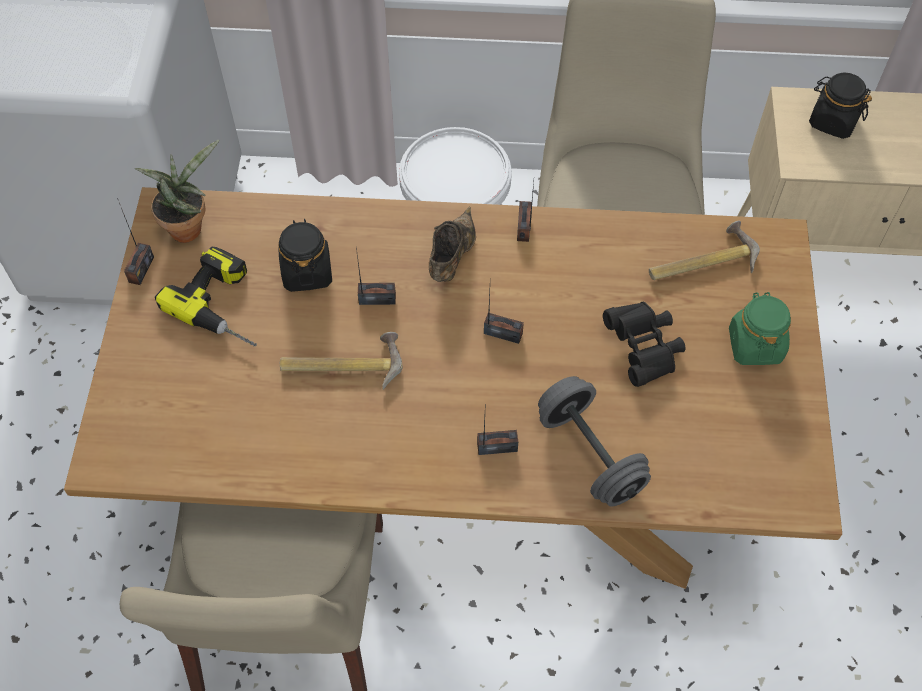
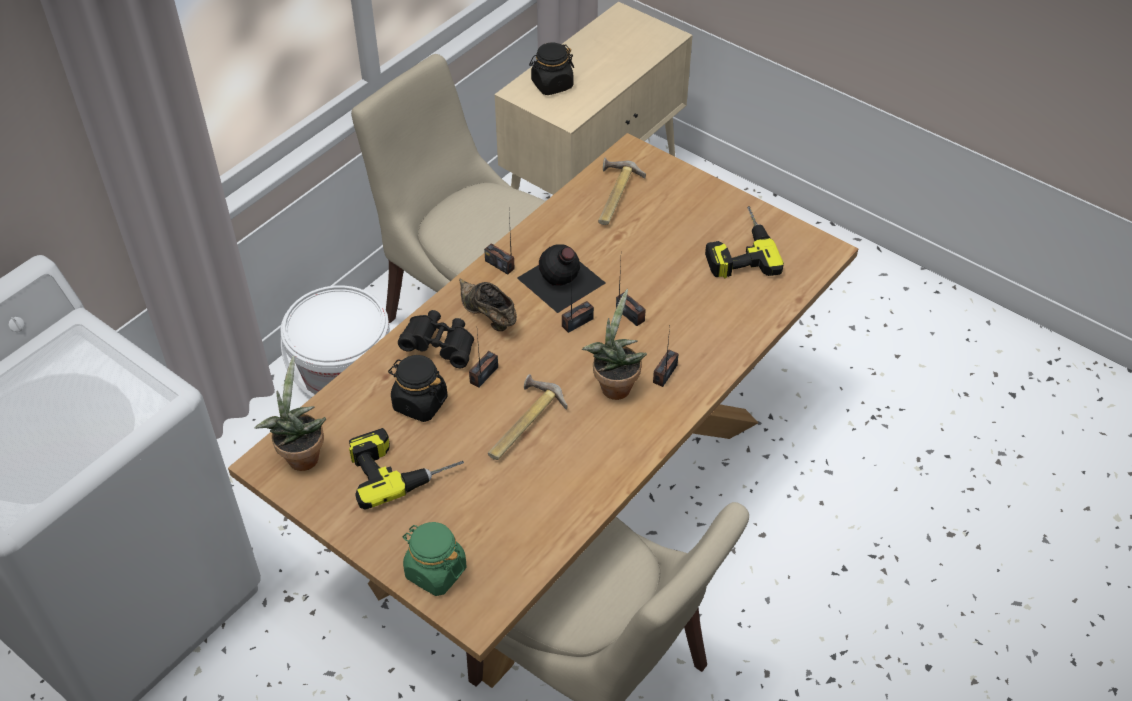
camera: 55 degrees left, 10 degrees down
(141, 269) = (313, 506): radio -> radio (630, 315)
(448, 411) = (614, 385): none -> potted plant
(545, 288) = (561, 281): none -> black bottle
(590, 454) = (710, 330): grey dumbbell -> none
(643, 349) = (654, 260): black binoculars -> black binoculars (440, 347)
(730, 414) = (737, 248): none -> power drill
(755, 345) = (698, 208): green jar -> green jar (435, 571)

